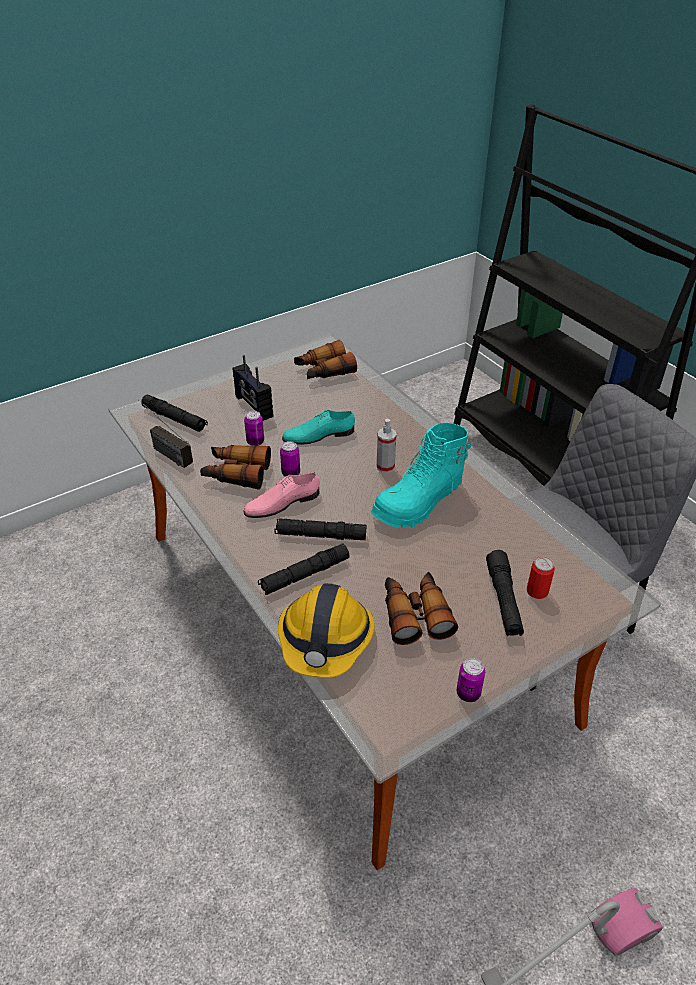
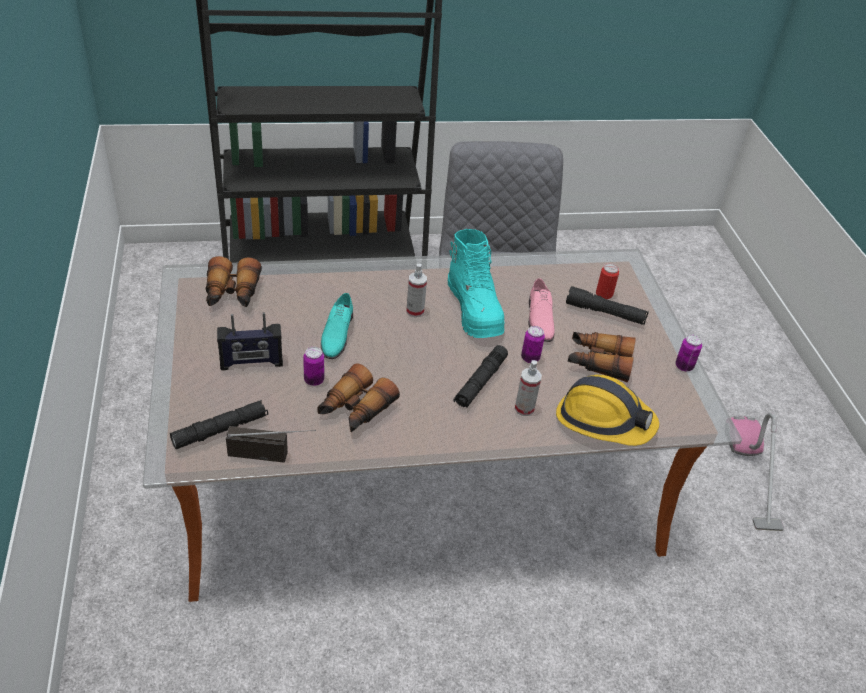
camera: 70 degrees left, 0 degrees up
(163, 450) = (273, 454): radio -> radio turned 150 degrees counterclockwise
(281, 502) = (421, 392): pink shoe -> pink shoe (539, 318)
(291, 473) = (382, 372): can -> can (530, 358)
(304, 574) = (524, 408): black flashlight -> spray bottle

